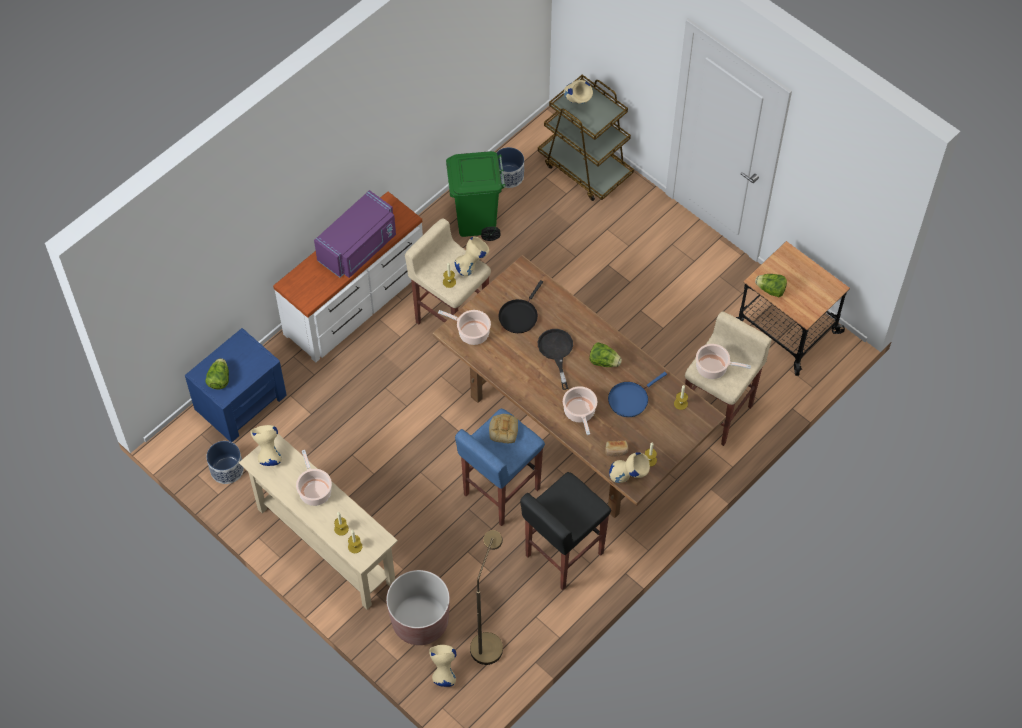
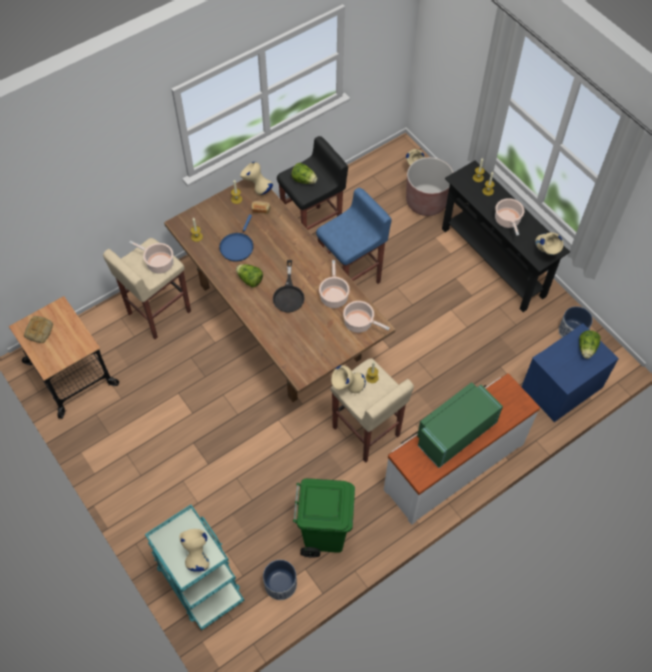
camera: 170 degrees left, 0 degrees up
(325, 546) = (493, 262): beige console table -> black console table
(359, 248) = (454, 432): purple microwave -> green microwave
(488, 640) = (379, 183): brown floor lamp -> none
(503, 430) = (348, 242): bread -> bread (39, 331)
(519, 315) = (314, 332): black frying pan -> none
(580, 412) = (282, 242): cooking pot -> cooking pot (334, 296)
(585, 168) = (198, 580): brown cart -> turquoise cart
(630, 399) = (237, 246): blue frying pan -> blue frying pan turned 135 degrees clockwise
(770, 290) = (79, 335): lettuce -> lettuce (304, 180)

